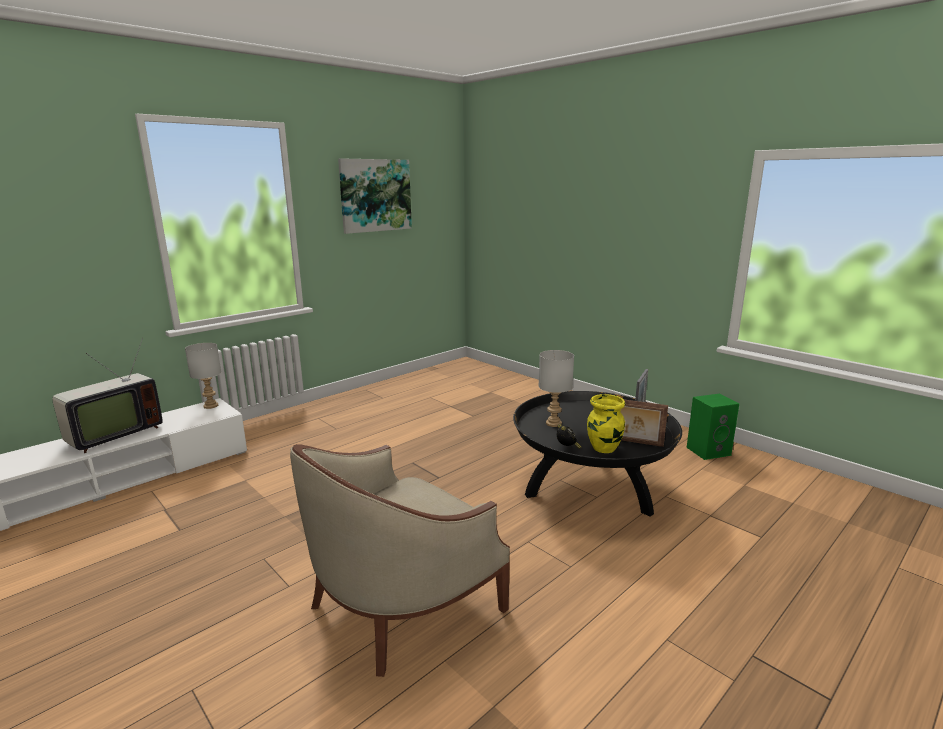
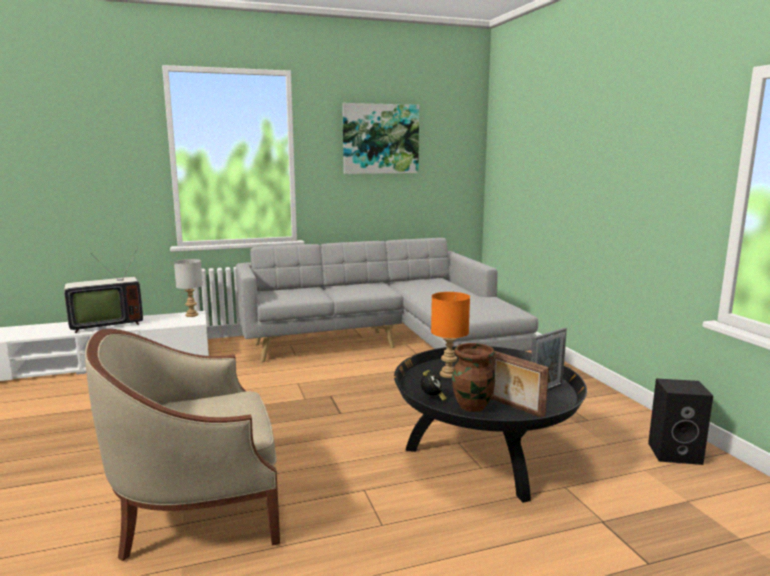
camera: 25 degrees right, 5 degrees down
(422, 403) = (392, 347): none -> grey sofa
(553, 424) = (448, 374): grey table lamp -> orange table lamp
(604, 448) = (472, 407): yellow vase -> brown vase
(708, 451) = (675, 453): green speaker -> black speaker

